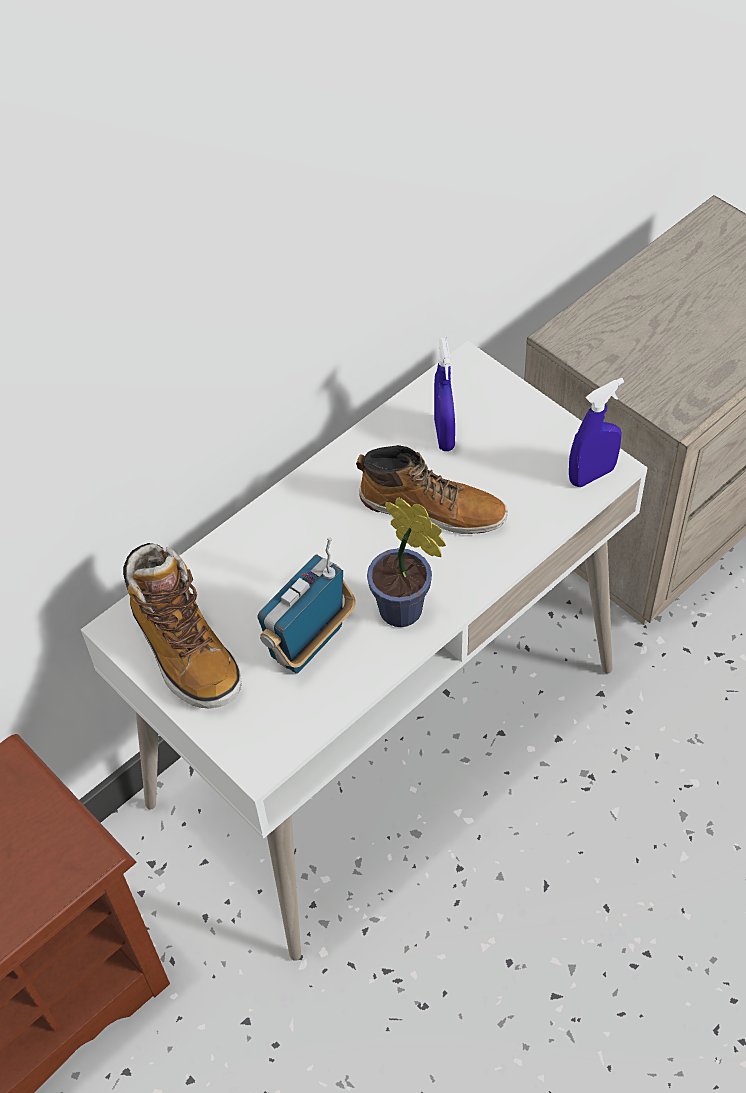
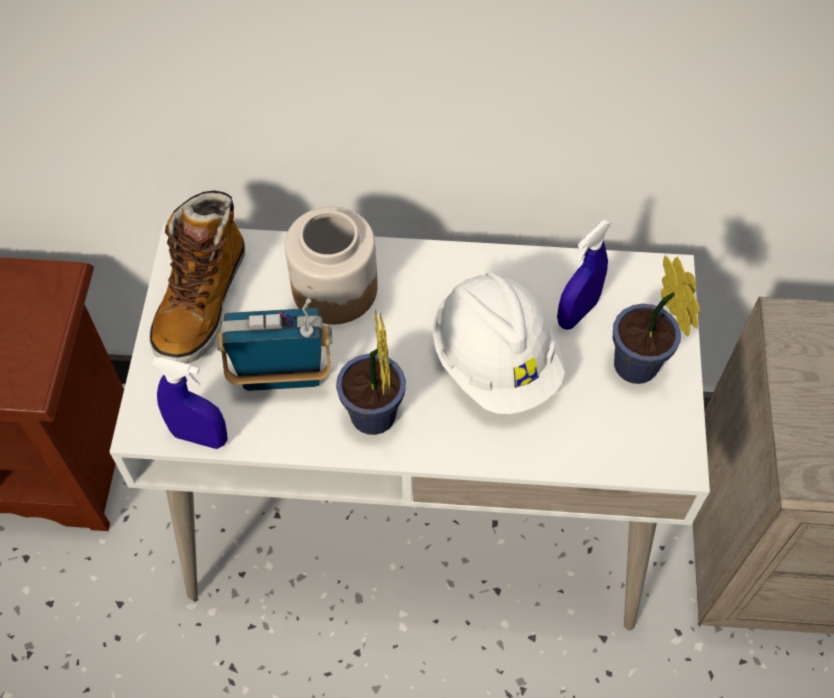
camera: 45 degrees right, 5 degrees up
(267, 559) = (334, 288): none -> jar
(433, 508) = (495, 361): boot -> white hard hat
(523, 436) = (638, 371): none -> potted plant
(592, 475) = (653, 453): blue spray bottle -> blue spray bottle (200, 437)

